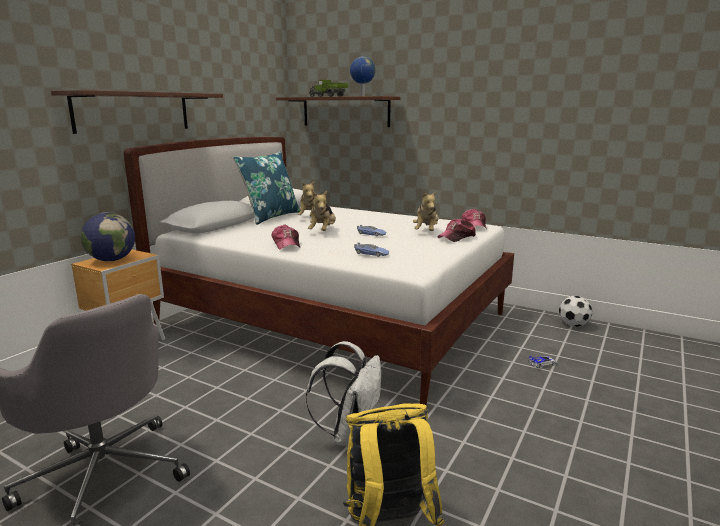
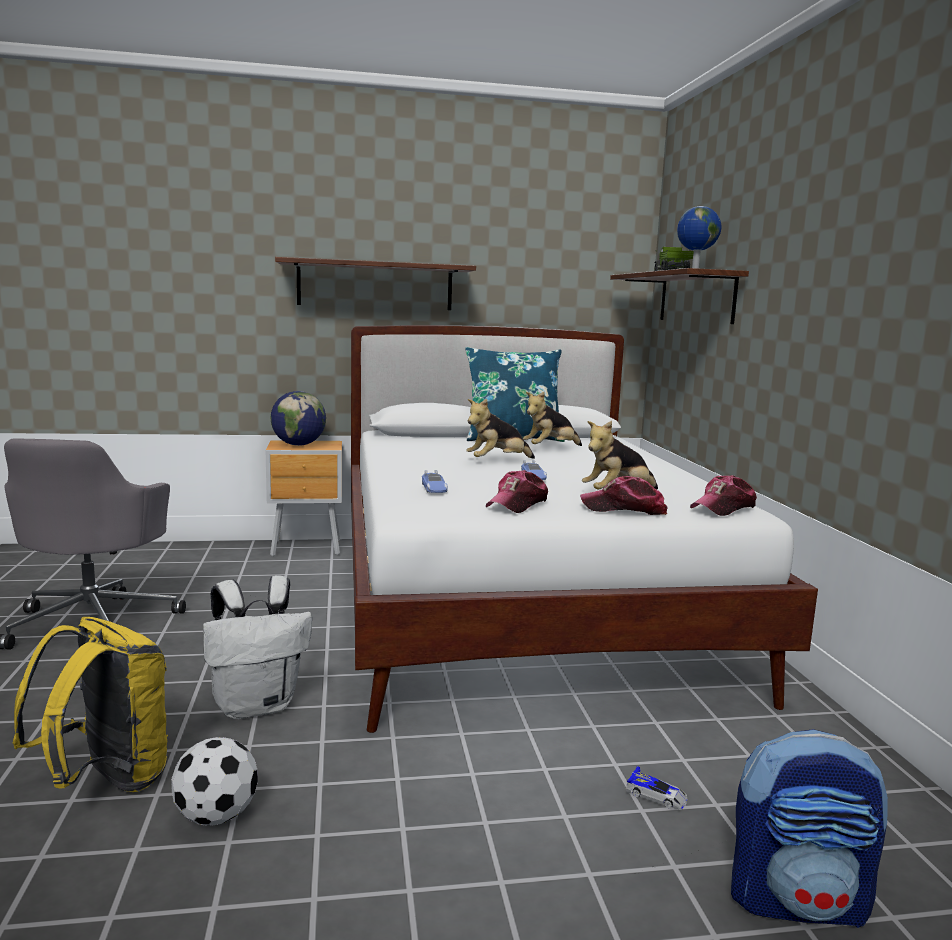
camera: 50 degrees right, 5 degrees down
(287, 244) = (411, 461): cap -> cap (518, 504)
(574, 325) = (890, 794): football -> football (216, 816)
(625, 368) = (798, 900): none -> backpack

